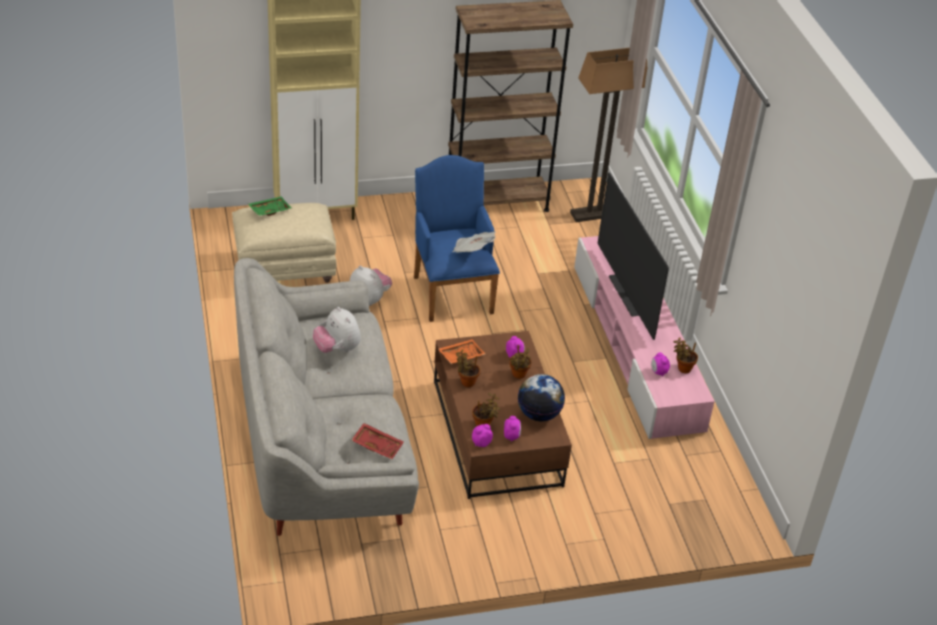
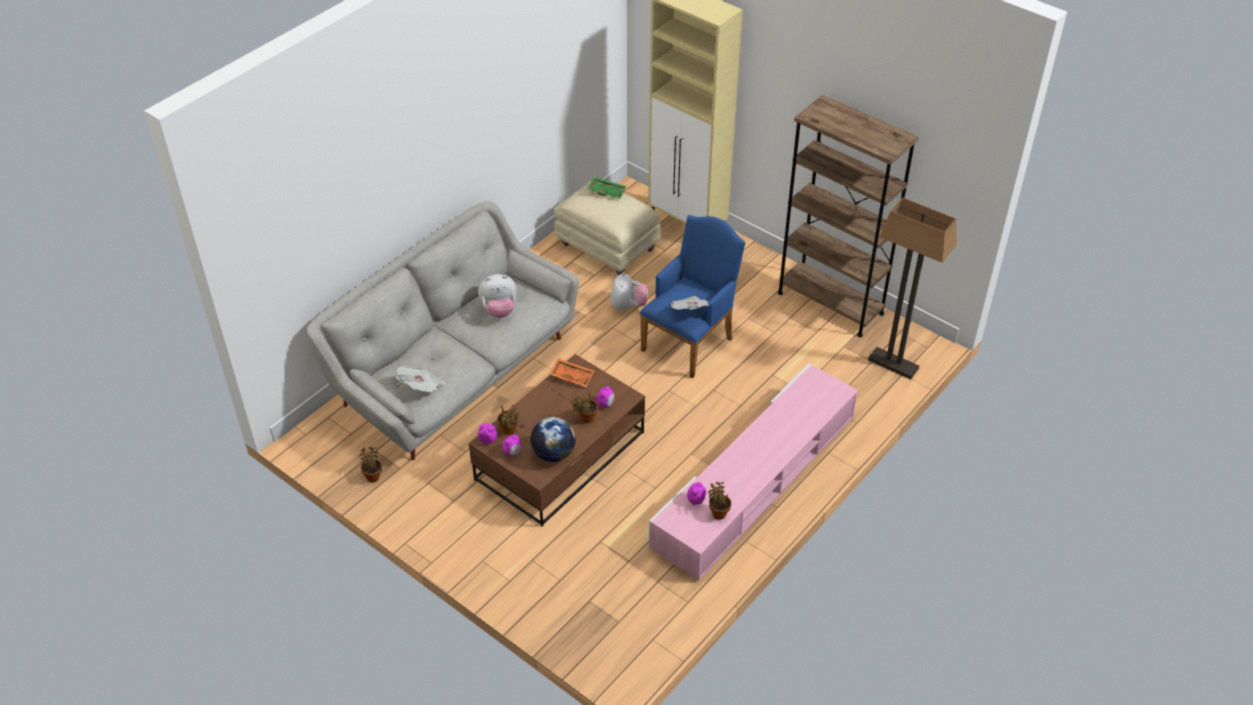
camera: 55 degrees right, 5 degrees up
(337, 349) = (499, 310): plush toy -> plush toy turned 120 degrees counterclockwise
(378, 445) = (421, 387): red tray -> newspaper
(466, 382) = (546, 395): potted plant -> potted plant (373, 476)
(625, 295) = (769, 430): television -> none

